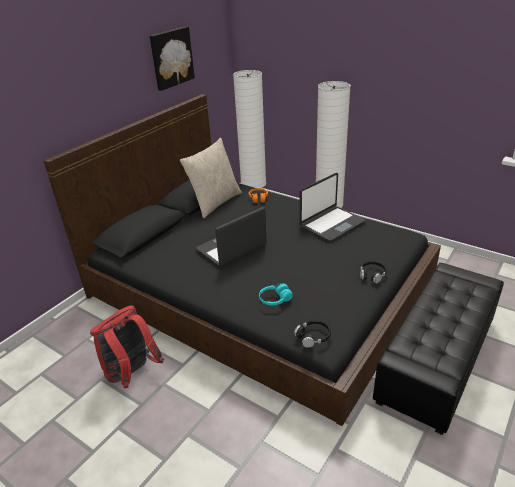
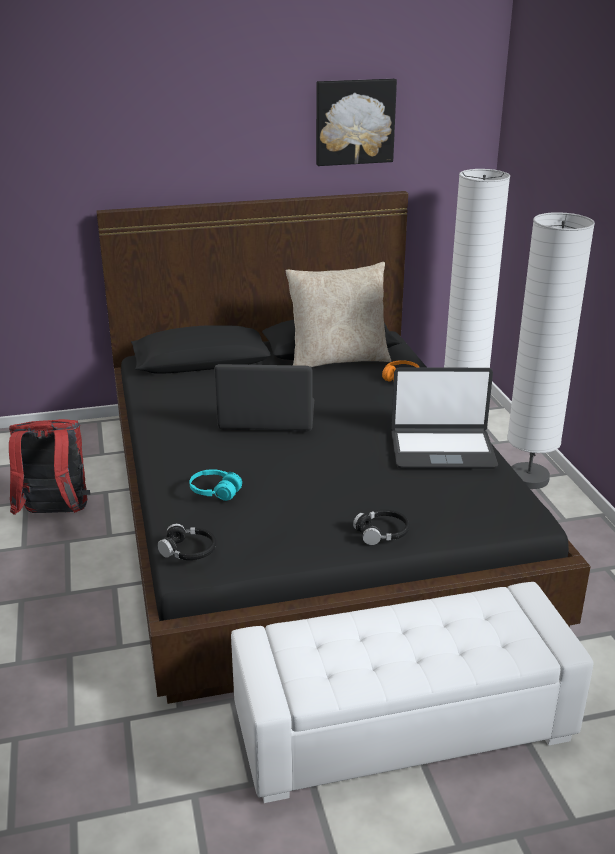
camera: 40 degrees right, 5 degrees down
(436, 359) = (402, 725): black ottoman -> white ottoman

